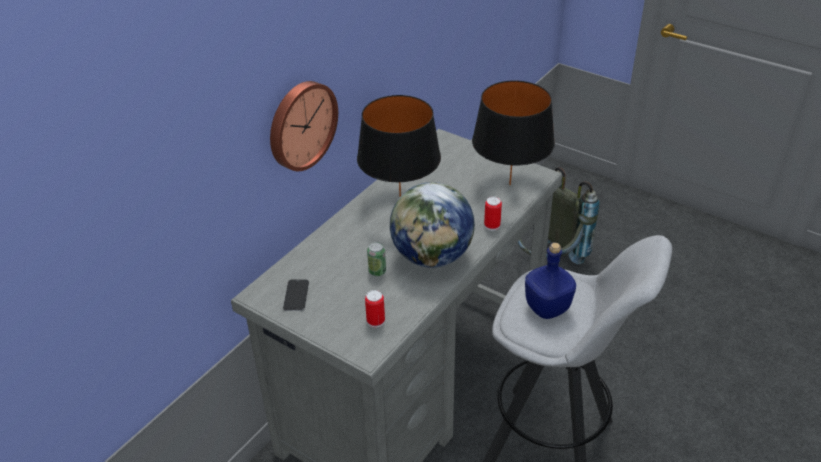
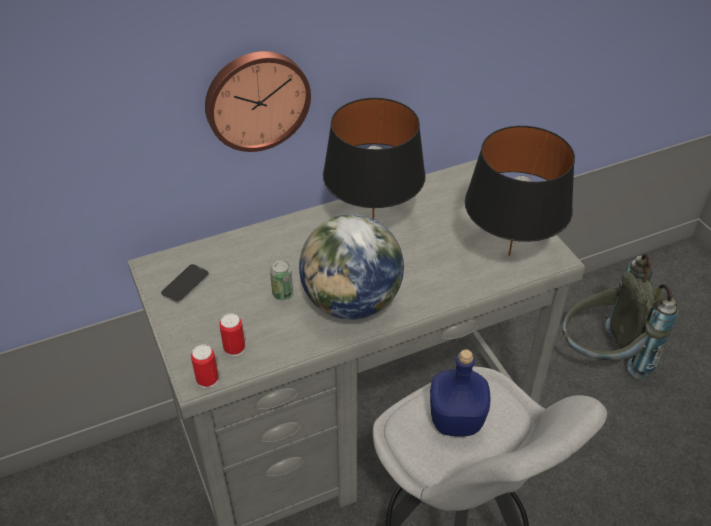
camera: 30 degrees right, 5 degrees up
(492, 225) = (447, 295): can -> can (207, 379)

